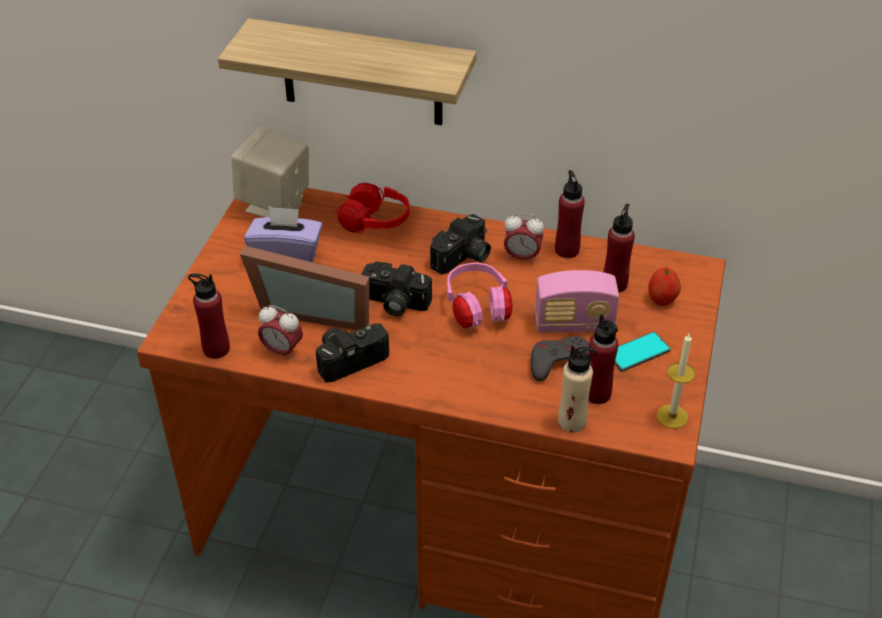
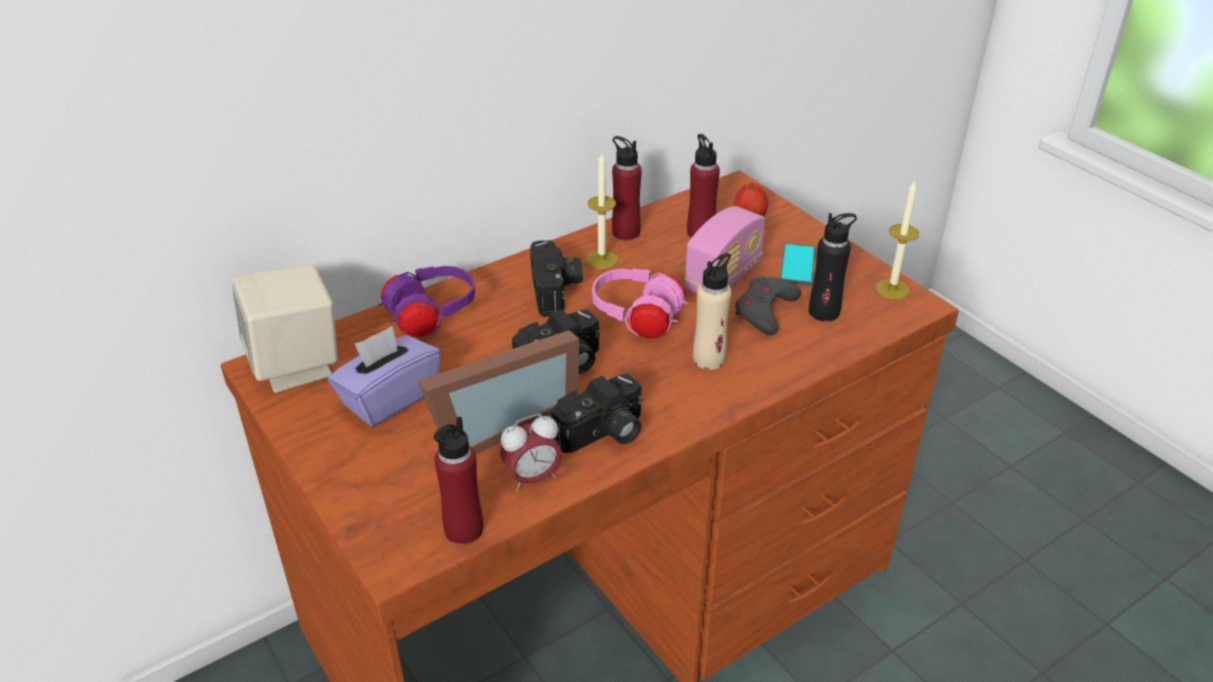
camera: 50 degrees left, 5 degrees down
(350, 358) = (603, 434): camera -> camera turned 135 degrees counterclockwise
(362, 73) = (348, 136): shelf -> none
(374, 224) = (431, 317): red headphones -> purple headphones
(522, 257) = (602, 259): alarm clock -> candle
(572, 421) = (844, 343): beige bottle -> beige bottle (709, 359)
(597, 394) = (824, 312): red bottle -> black bottle

